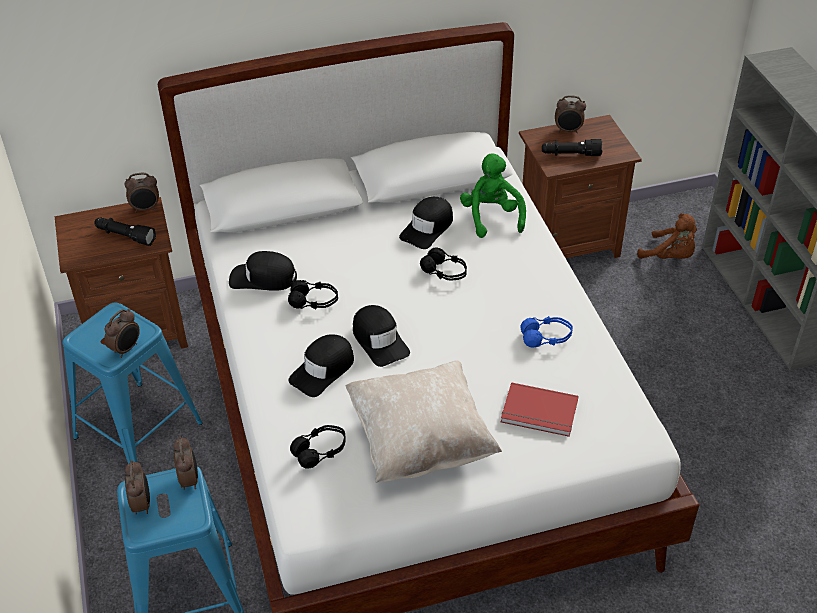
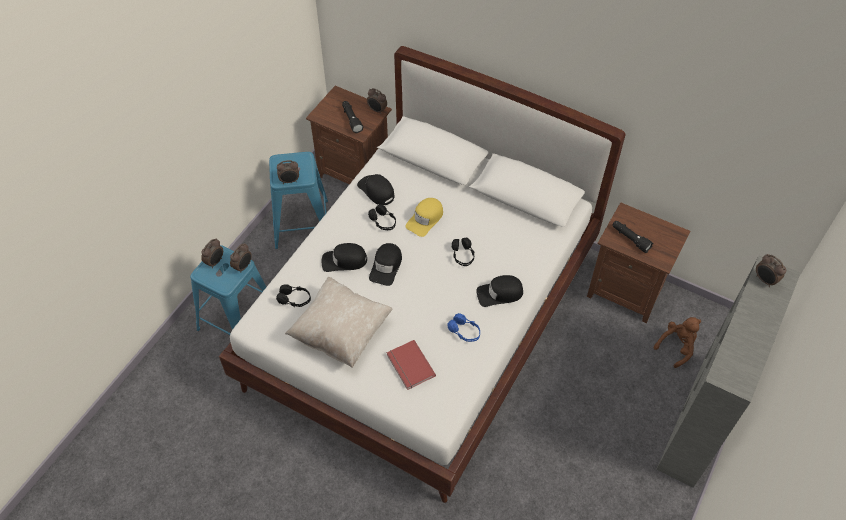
camera: 45 degrees right, 10 degrees up
(357, 267) = (425, 219): none -> yellow cap
(427, 228) = (486, 224): black cap -> black cap (499, 293)
(491, 217) = (527, 243): green plush toy -> none
(568, 130) = (649, 223): alarm clock -> alarm clock (764, 280)
(670, 256) = (677, 347): brown plush toy -> brown plush toy turned 120 degrees counterclockwise

